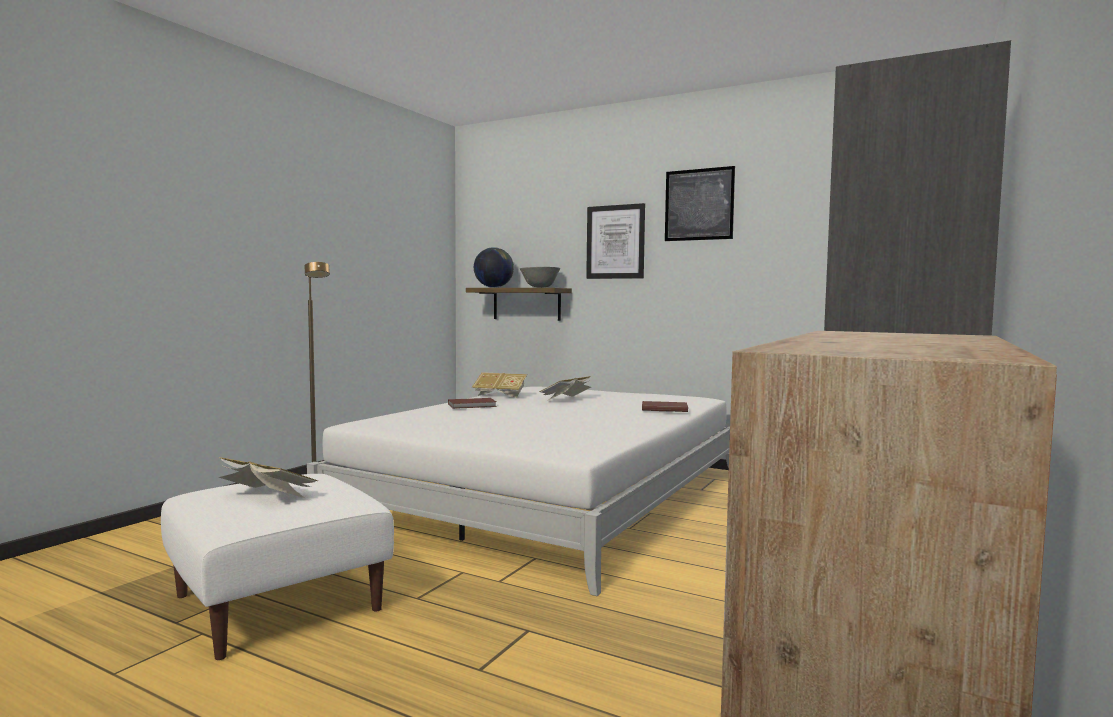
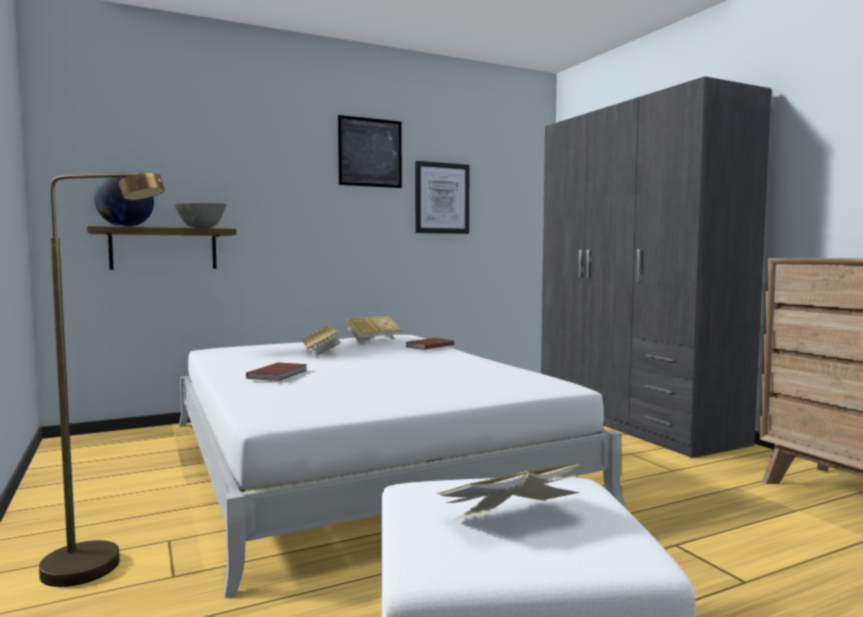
camera: 55 degrees left, 0 degrees up
(500, 395) = (233, 362): book -> book (373, 340)
(615, 242) = (284, 181): picture -> picture (442, 198)

